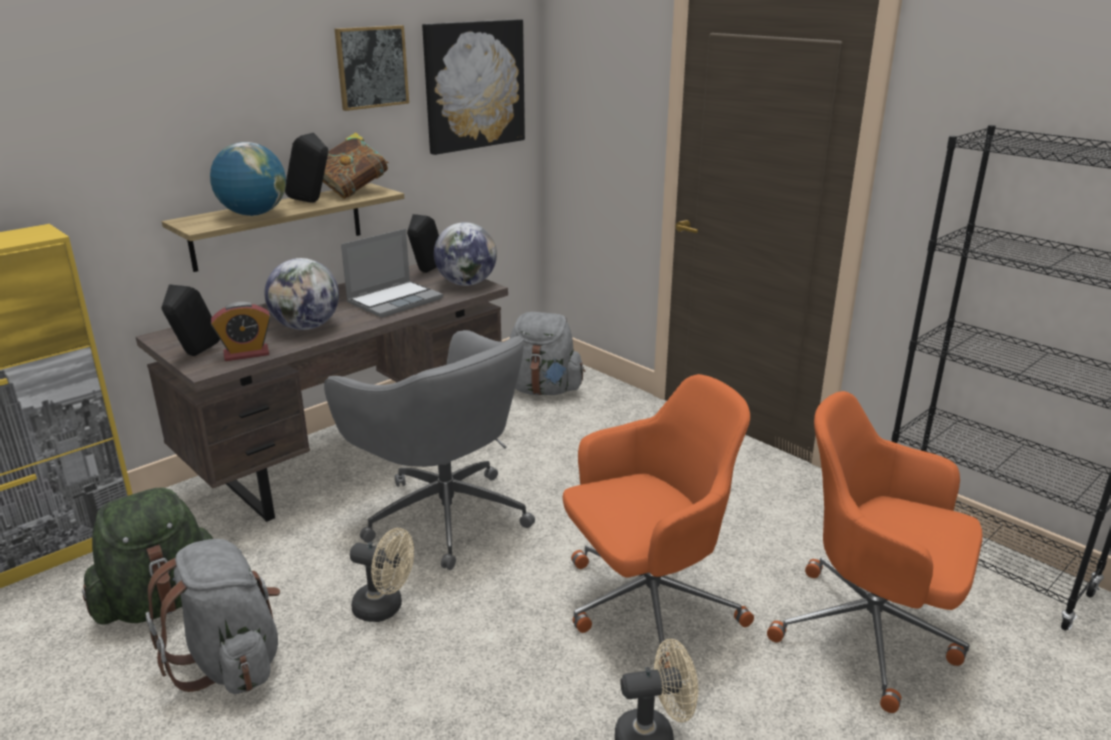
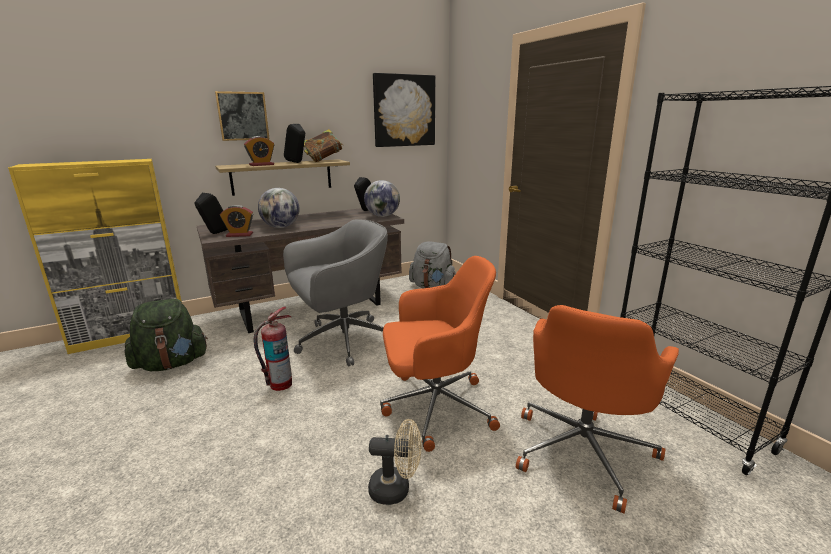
camera: 15 degrees right, 5 degrees down
(231, 661) = (183, 398): grey backpack -> none
(254, 214) = (261, 165): globe -> alarm clock
(371, 67) = (341, 94): picture -> picture (243, 116)
(385, 608) = (280, 384): beige fan -> fire extinguisher
(395, 300) = (337, 220): laptop -> none
(443, 514) = (342, 341): grey office chair -> grey office chair turned 90 degrees counterclockwise
(871, 633) = (583, 450): orange office chair -> orange office chair turned 105 degrees counterclockwise

